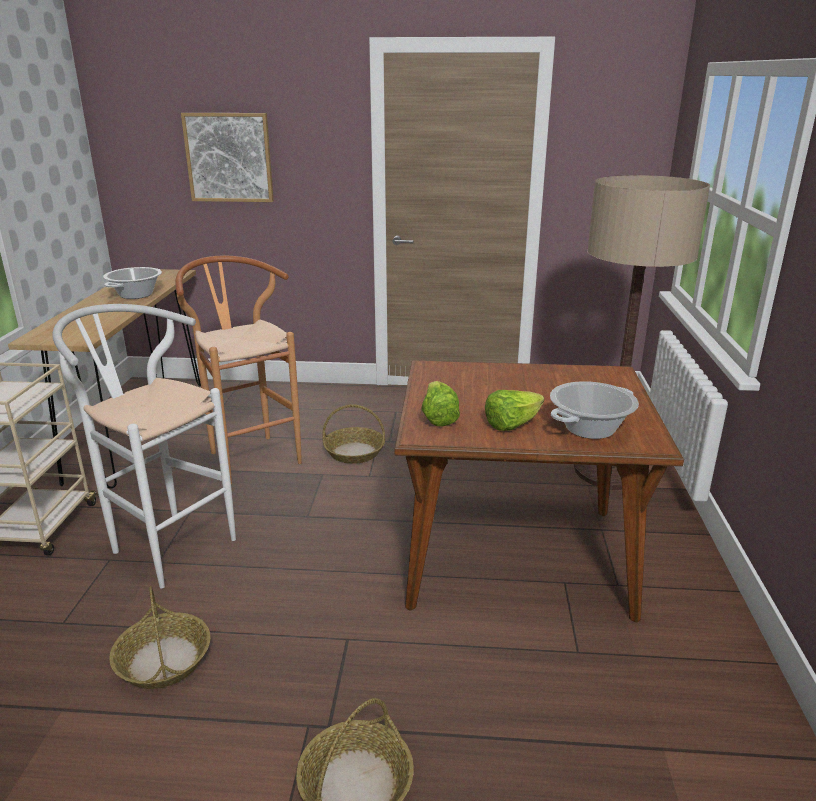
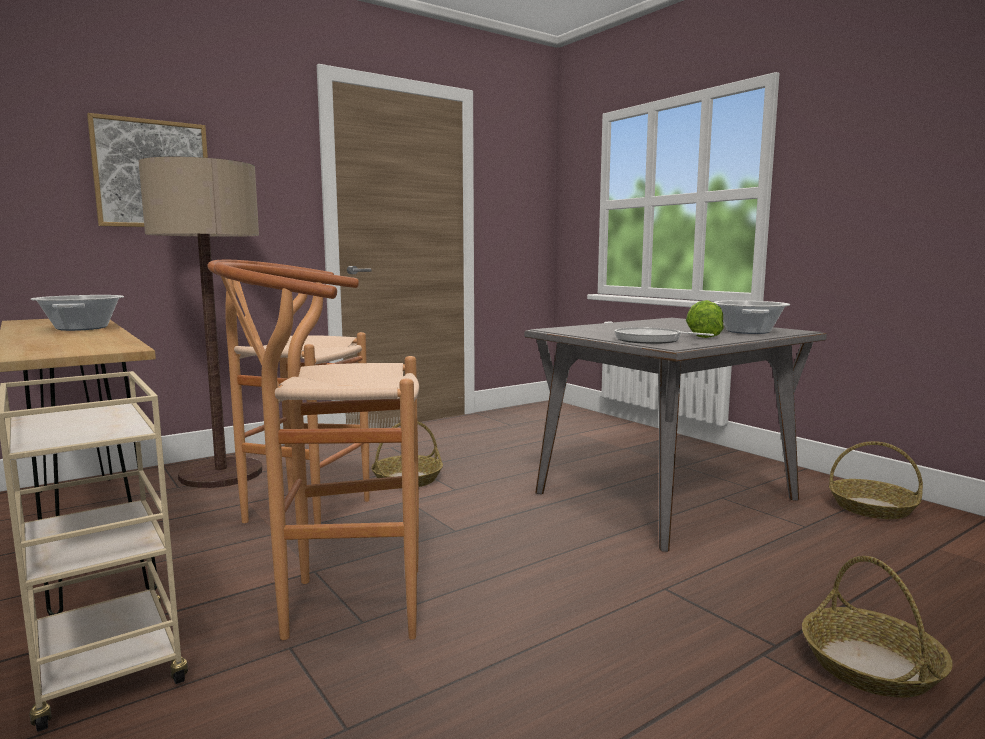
camera: 40 degrees left, 15 degrees down
(163, 660) = (544, 688): basket -> basket (871, 508)
(165, 543) = (338, 605): white stool -> brown stool
(438, 418) = (651, 340): lettuce -> frying pan
(514, 556) = (664, 496): brown dining table -> grey dining table
(610, 470) = (622, 438): floor lamp -> floor lamp (221, 474)

